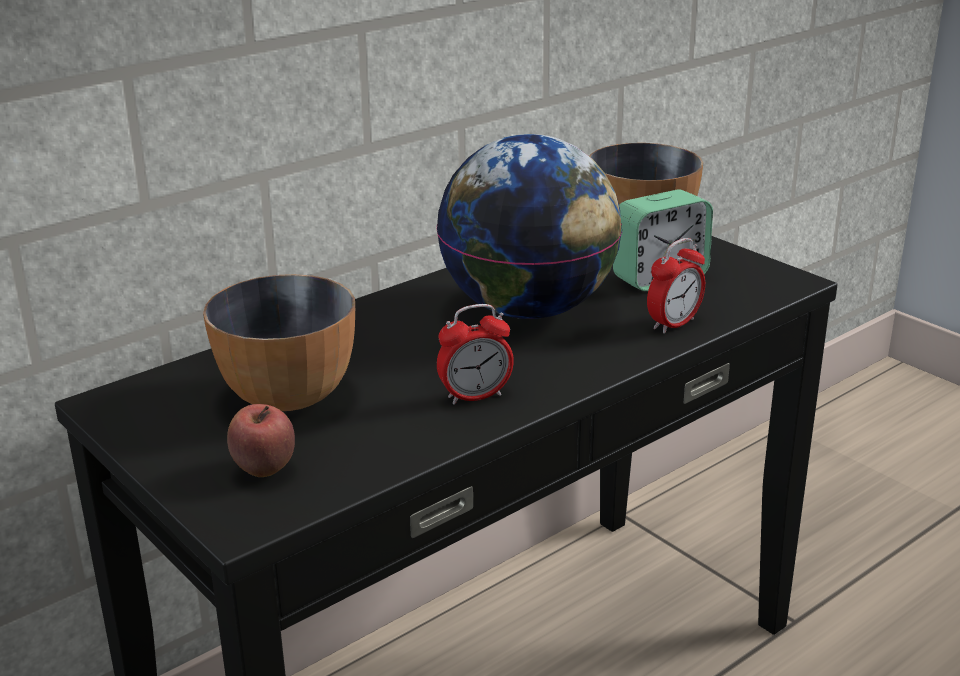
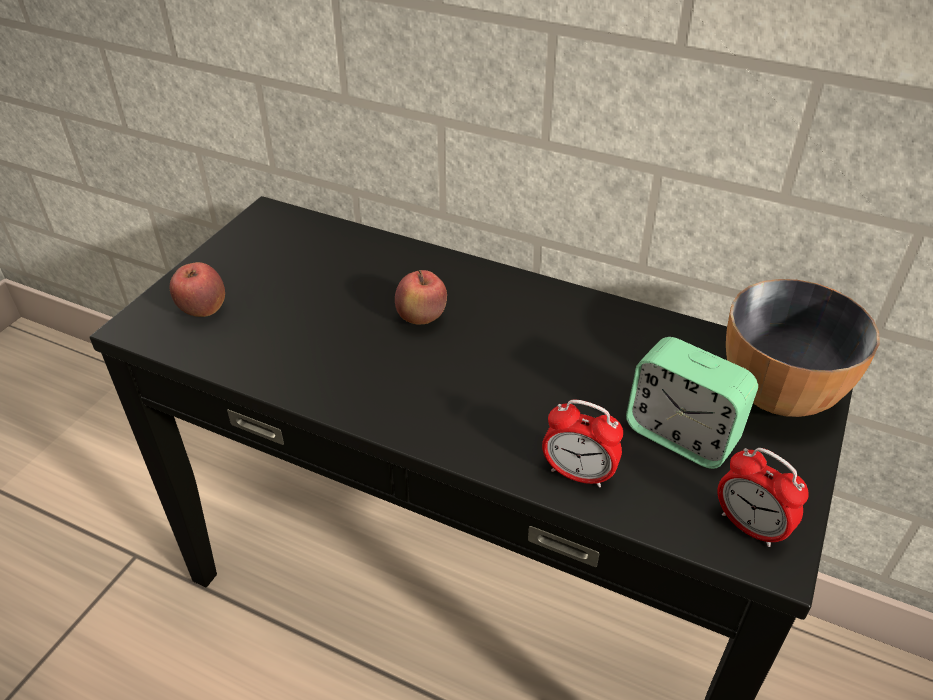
camera: 65 degrees right, 15 degrees up
(287, 396) = (310, 283): bowl -> none
(414, 347) = (421, 319): none -> apple
(475, 396) = (356, 379): alarm clock -> alarm clock (749, 526)
(528, 310) = (536, 362): globe -> none

